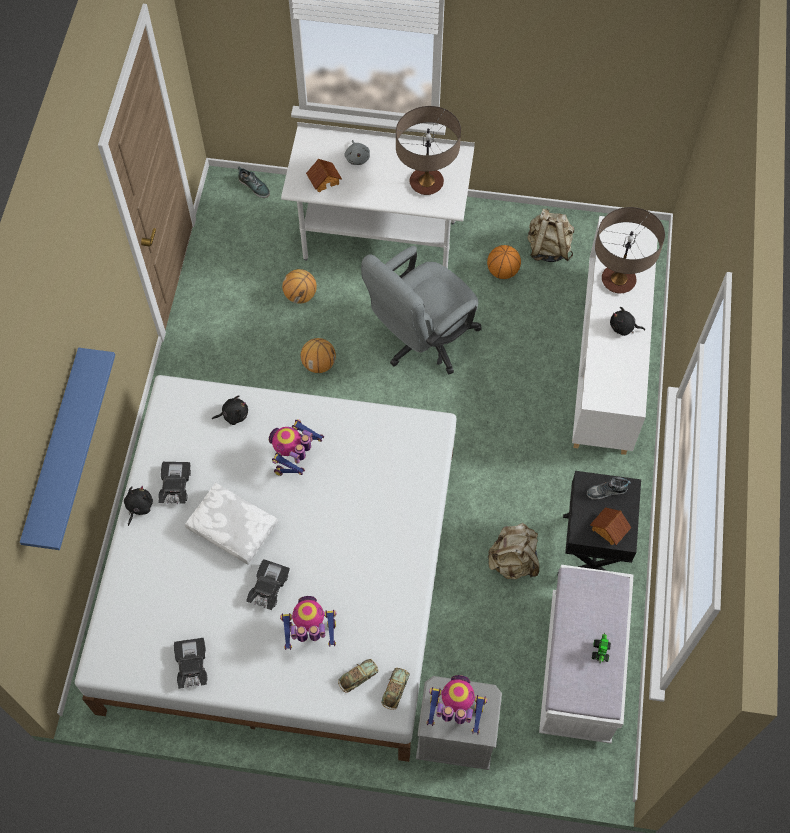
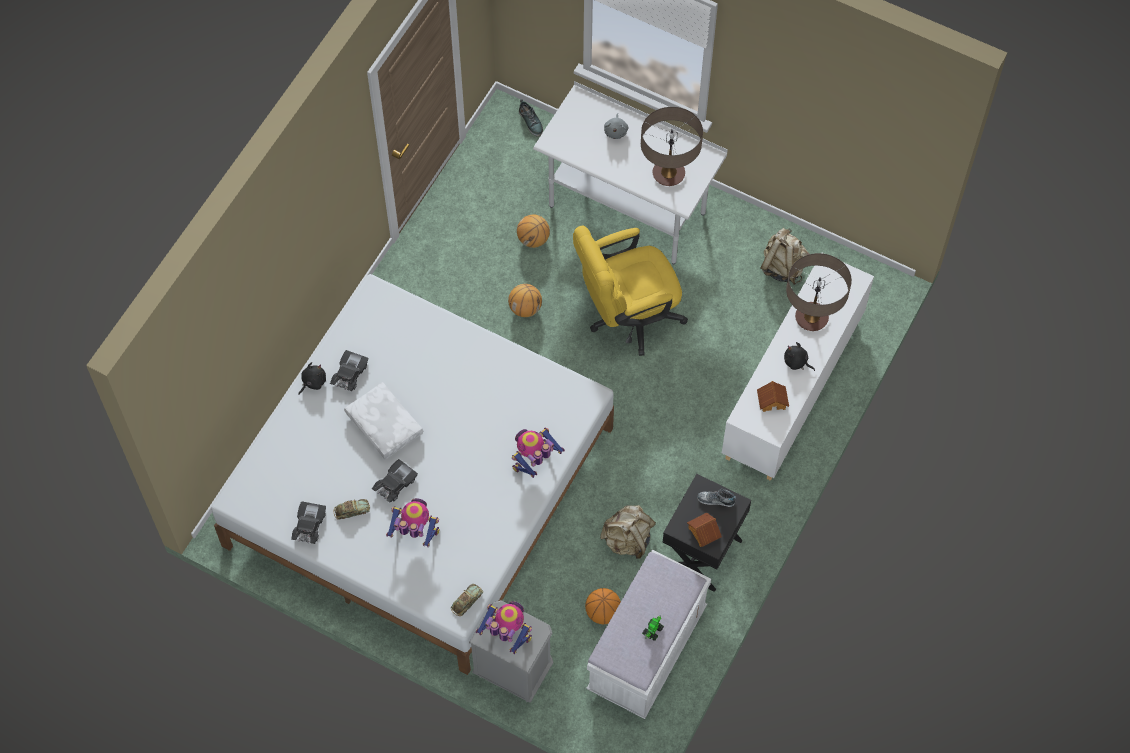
camera: 20 degrees right, 0 degrees up
(54, 450) = (253, 311): blue shelf -> none
(233, 415) = (421, 329): black plush toy -> none
(295, 459) = (458, 384): toy robot -> toy robot (535, 461)
(324, 180) = (577, 143): toy house -> toy house (772, 400)
(358, 677) = (440, 581): toy car -> toy car (352, 510)
(421, 341) = (627, 317): grey office chair -> yellow office chair
(502, 271) = (730, 275): basketball -> basketball (603, 612)

